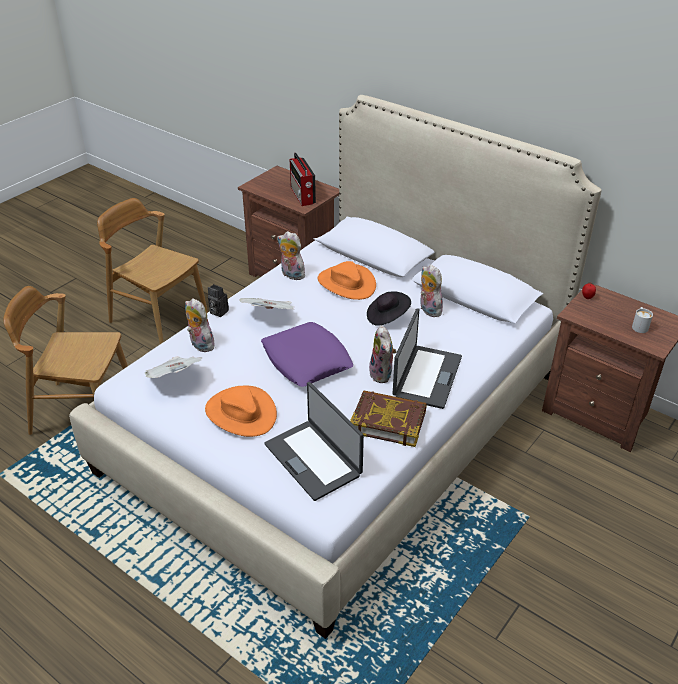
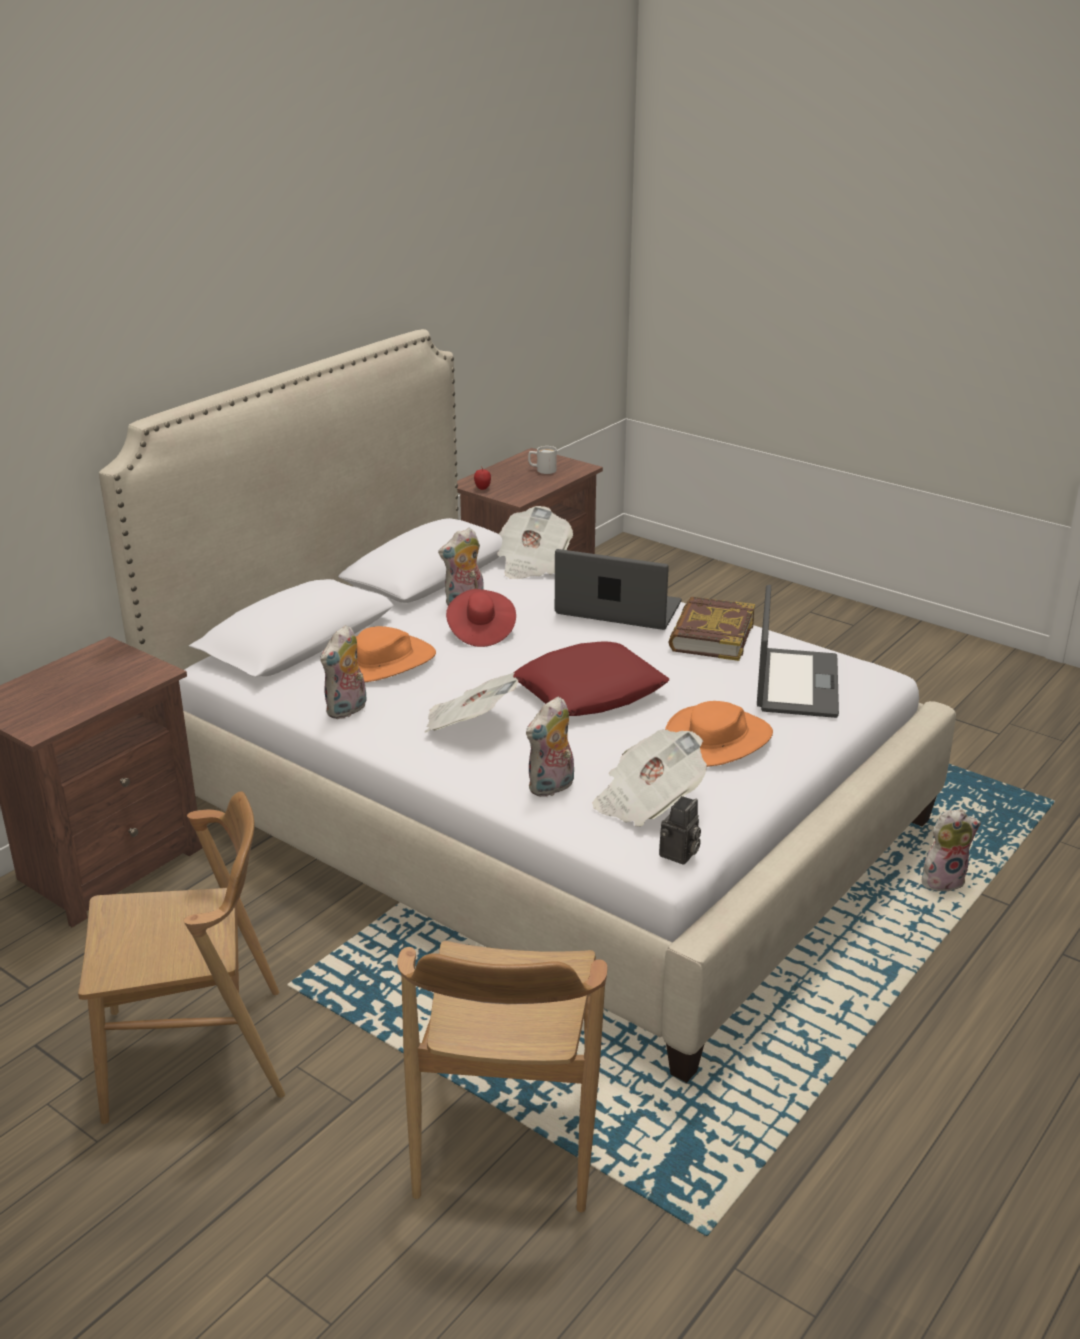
camera: 90 degrees left, 10 degrees down
(158, 317) = (196, 1054): brown chair -> brown chair turned 135 degrees counterclockwise
(217, 312) = (453, 777): camera -> camera (679, 855)
(302, 196) = (113, 673): radio -> none
(306, 360) = (589, 691): purple pillow -> red pillow
(313, 459) = (795, 683): laptop -> laptop turned 45 degrees counterclockwise
(382, 374) = (616, 637): plush toy -> plush toy (943, 881)
(387, 317) = (480, 632): black hat -> red hat
(496, 337) = (531, 564): none -> newspaper

